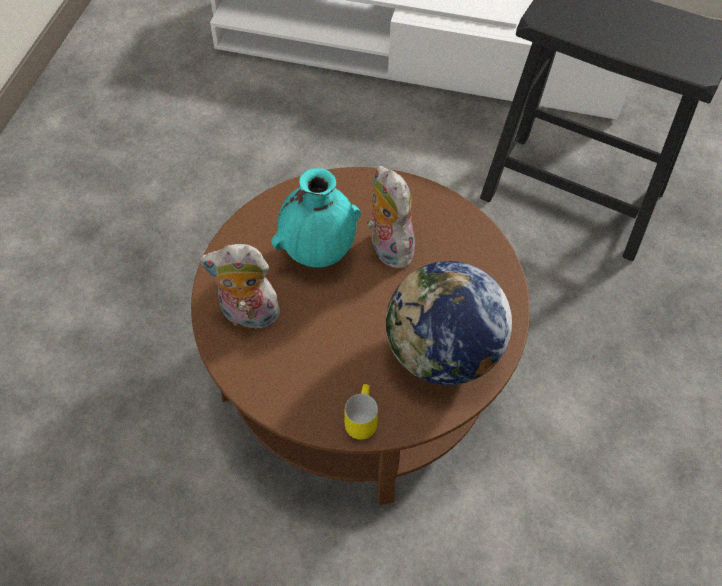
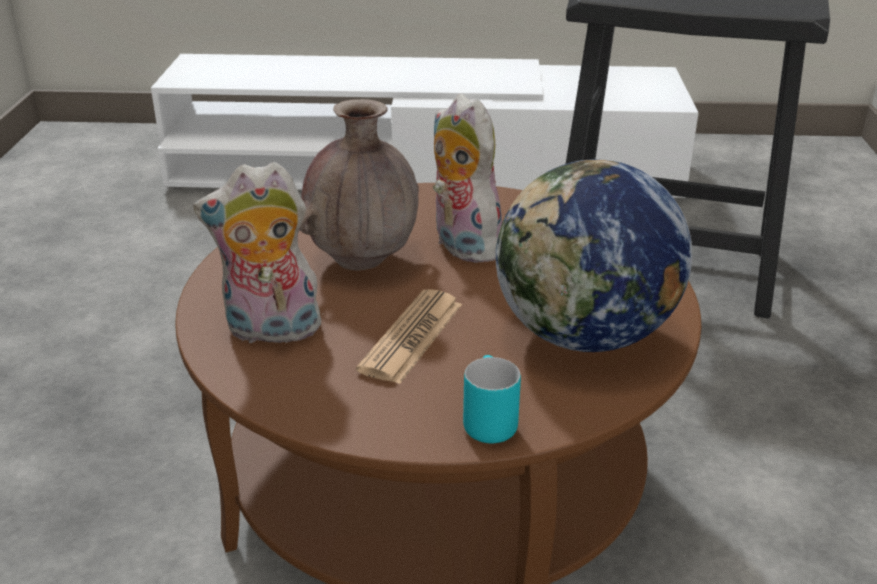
camera: 10 degrees left, 25 degrees down
(318, 253) = (363, 260): turquoise vase -> brown vase
(333, 336) = (412, 337): none -> newspaper
(359, 418) = (485, 420): yellow mug -> turquoise mug

